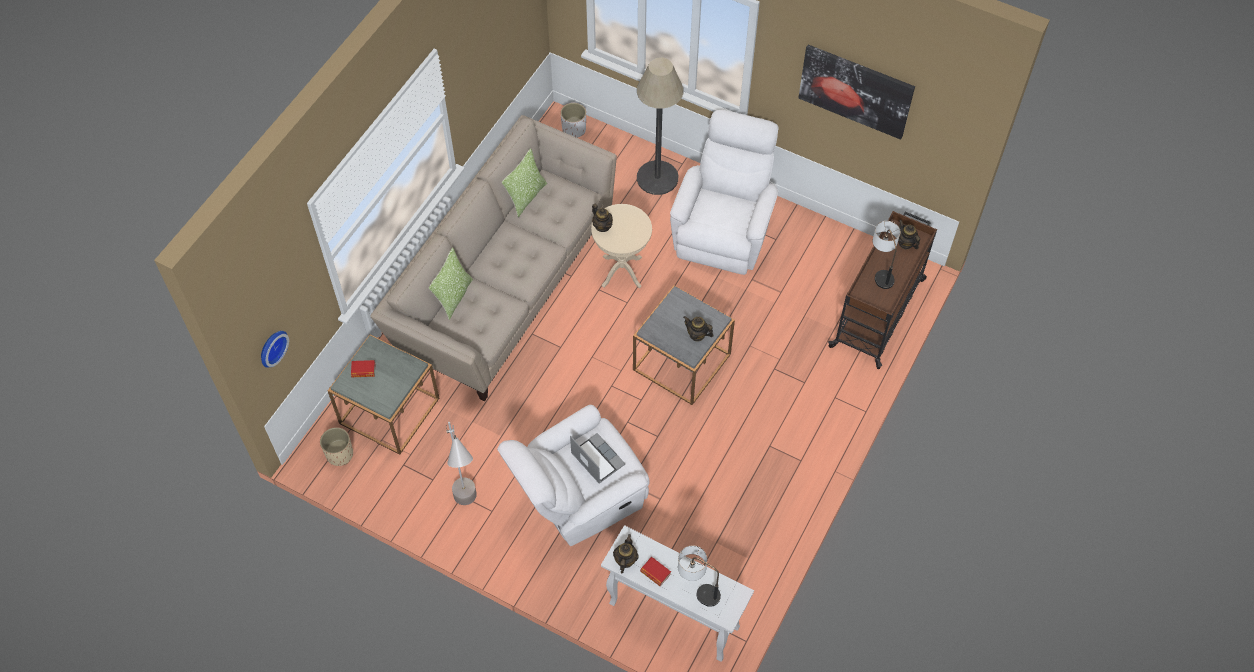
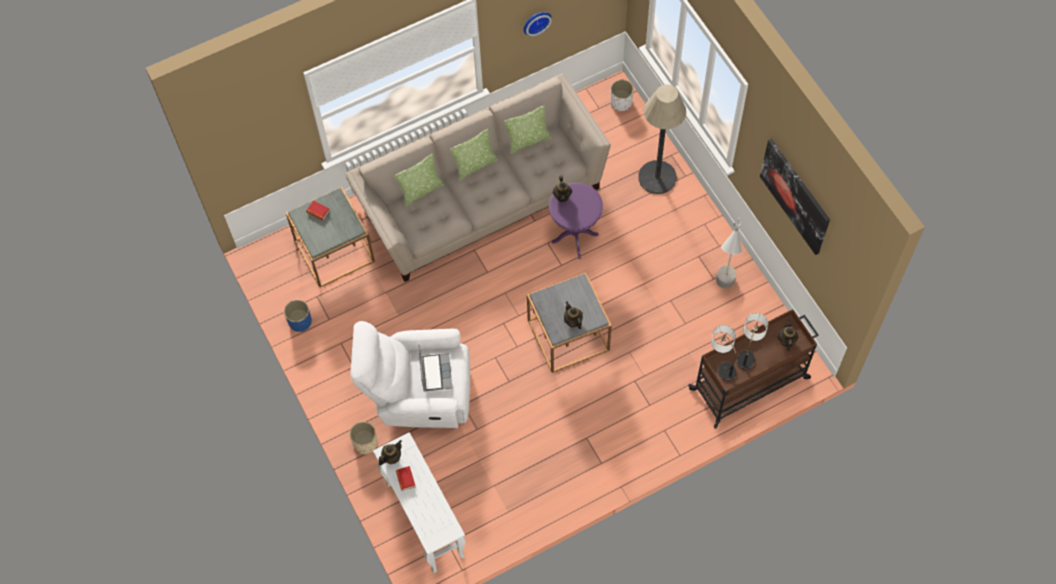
camera: 35 degrees right, 5 degrees up
(271, 347) = (242, 162): wall clock -> wall clock (536, 21)
(339, 454) = (279, 263): beige planter -> beige planter (365, 443)
(404, 499) = (300, 322): none -> blue planter
(470, 511) = (338, 358): grey floor lamp -> grey floor lamp (722, 294)
(491, 245) = (475, 165): none -> pillow
(622, 271) = (575, 238): beige side table -> purple side table
(697, 589) = (426, 509): table lamp -> table lamp (722, 363)
(724, 230) = (678, 248): white armchair -> none

